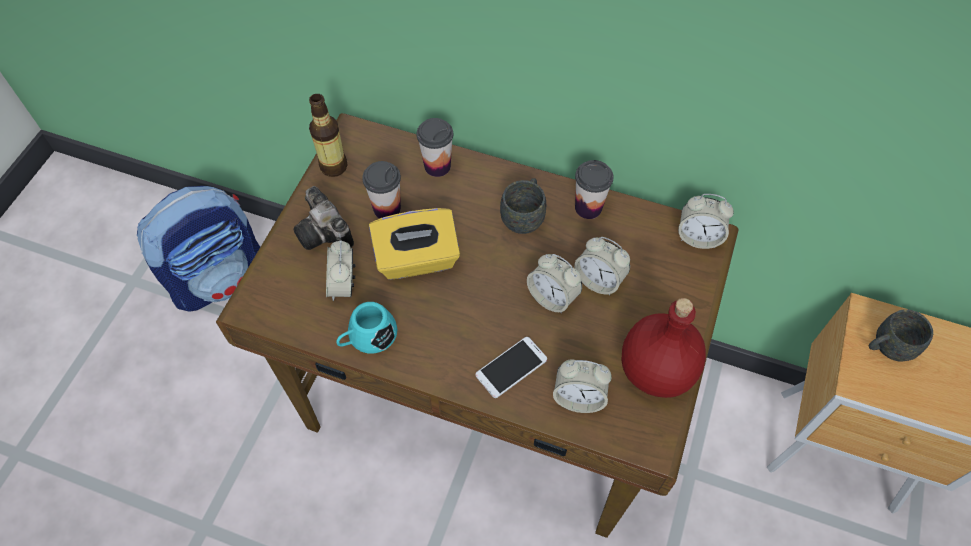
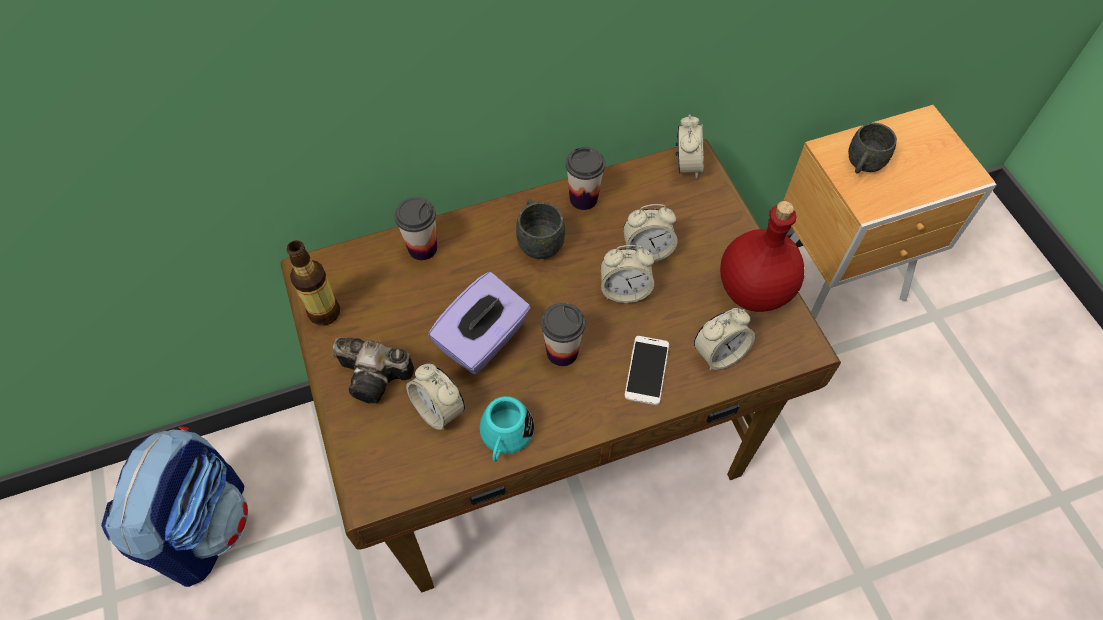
camera: 40 degrees left, 0 degrees up
(387, 209) = (413, 315): cup -> cup (562, 352)
(417, 259) = (483, 340): yellow tissue box -> purple tissue box
(698, 237) = (687, 165): alarm clock -> alarm clock turned 60 degrees counterclockwise

